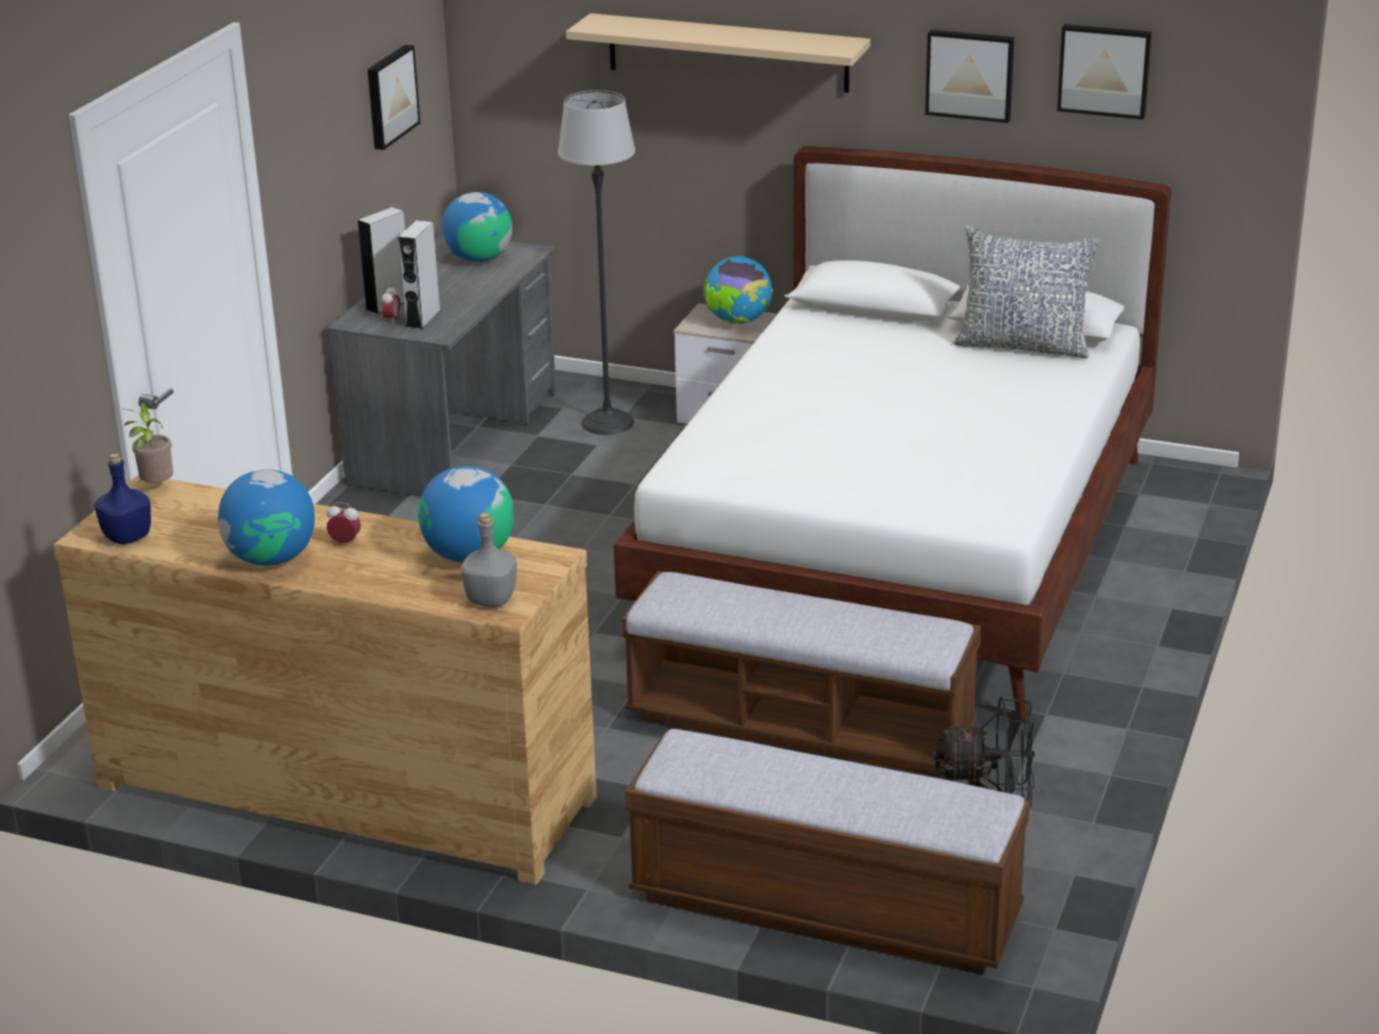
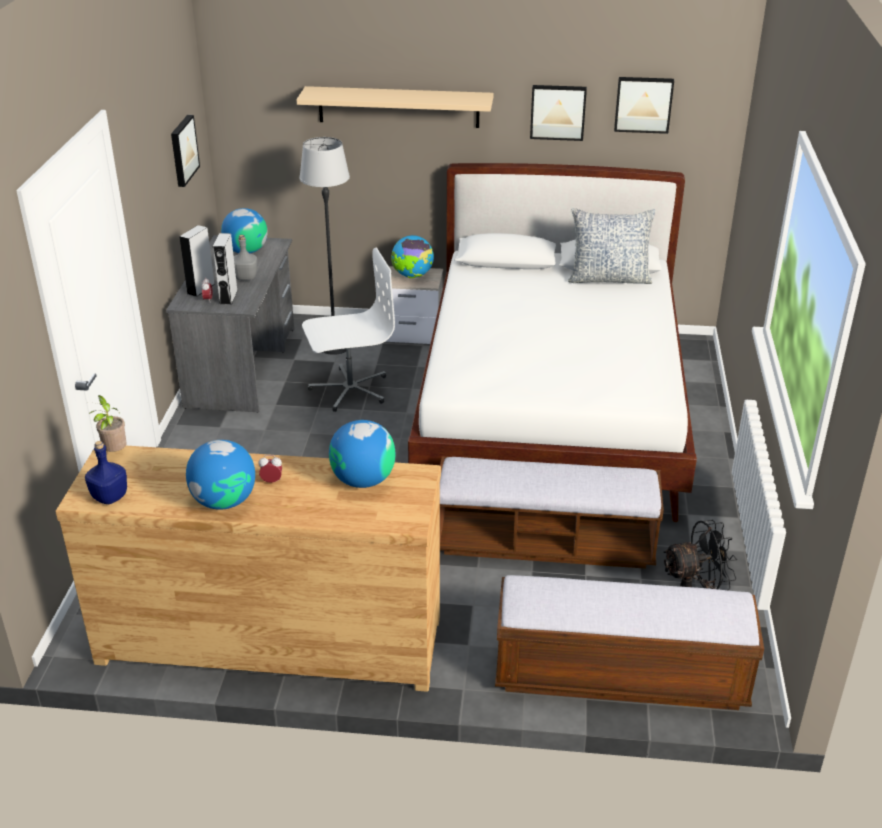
camera: 15 degrees left, 5 degrees up
(491, 599) = (395, 513): grey bottle -> grey bottle (246, 277)
(603, 485) = (349, 389): none -> white office chair

